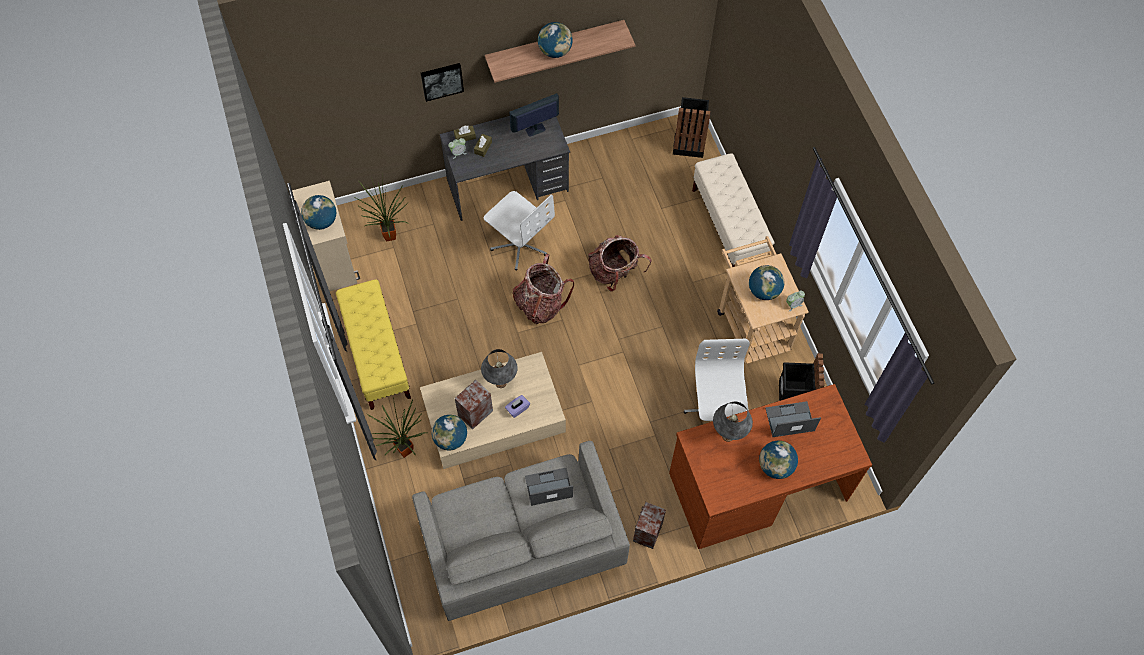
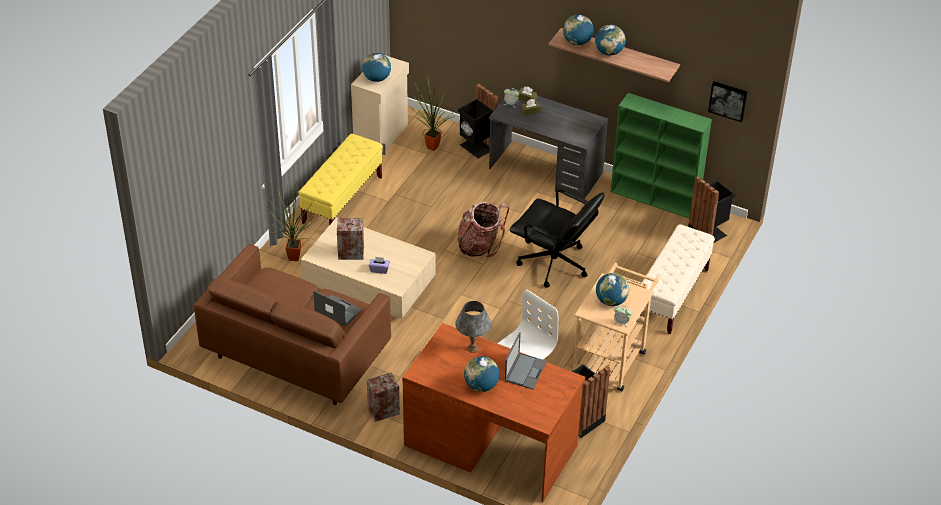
camera: 45 degrees right, 20 degrees down
(426, 206) = (476, 147): none -> black trash can
(441, 80) = (524, 32): picture -> picture (728, 100)
(450, 439) = (319, 254): globe -> globe (577, 42)
(501, 383) = (387, 250): grey table lamp -> none
(519, 244) = (510, 206): white office chair -> none
(521, 545) = (297, 355): grey sofa -> brown sofa
(535, 130) = (578, 124): monitor -> none
(615, 272) = (554, 264): backpack -> black office chair
(618, 143) = (655, 199): none -> green bookcase
(789, 420) = (525, 370): laptop -> laptop turned 75 degrees clockwise

